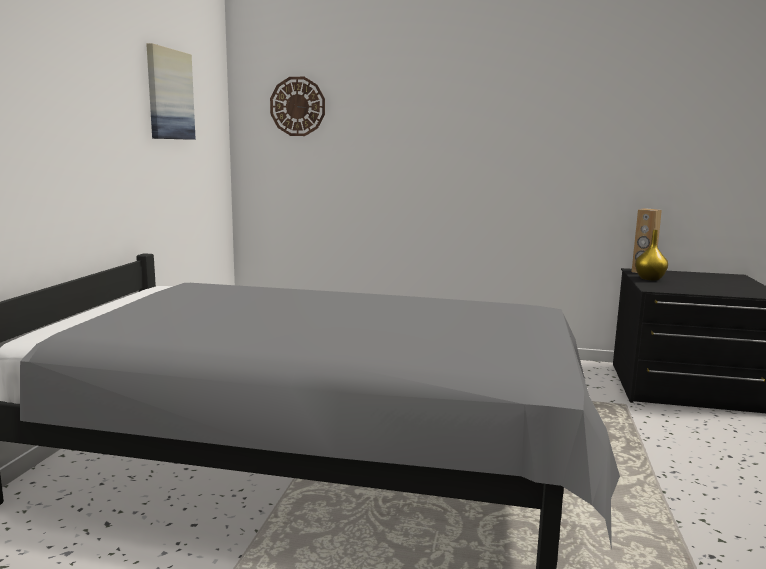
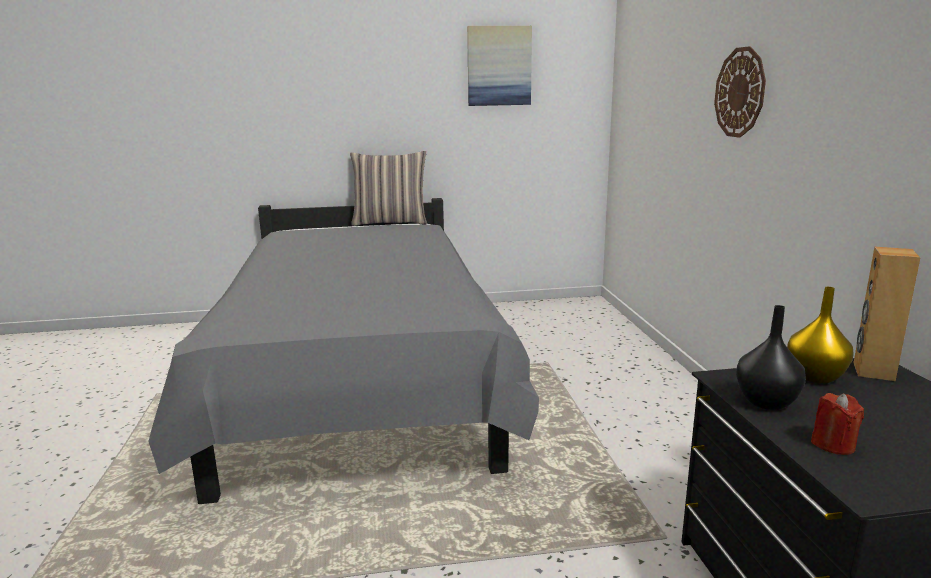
camera: 70 degrees right, 5 degrees up
(124, 293) = (390, 222): none -> pillow
(297, 106) = (642, 64): wall clock -> wall clock (740, 92)
(683, 289) = (765, 402): none -> black vase
(728, 290) = (833, 444): none -> red candle

